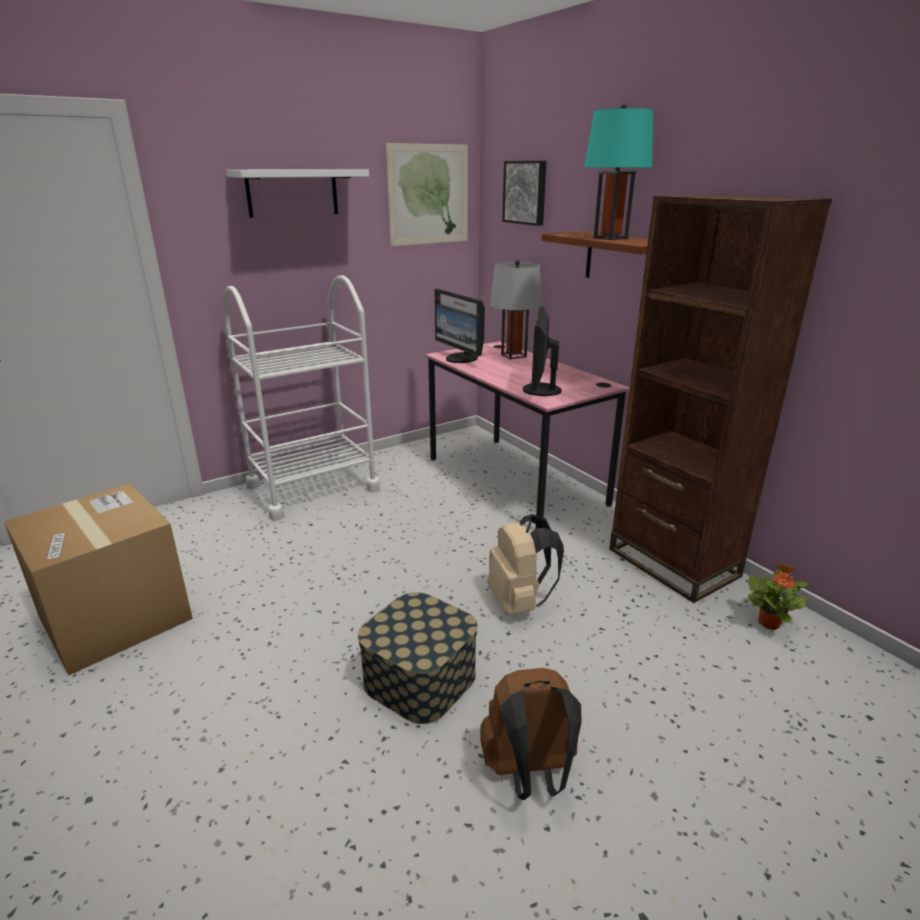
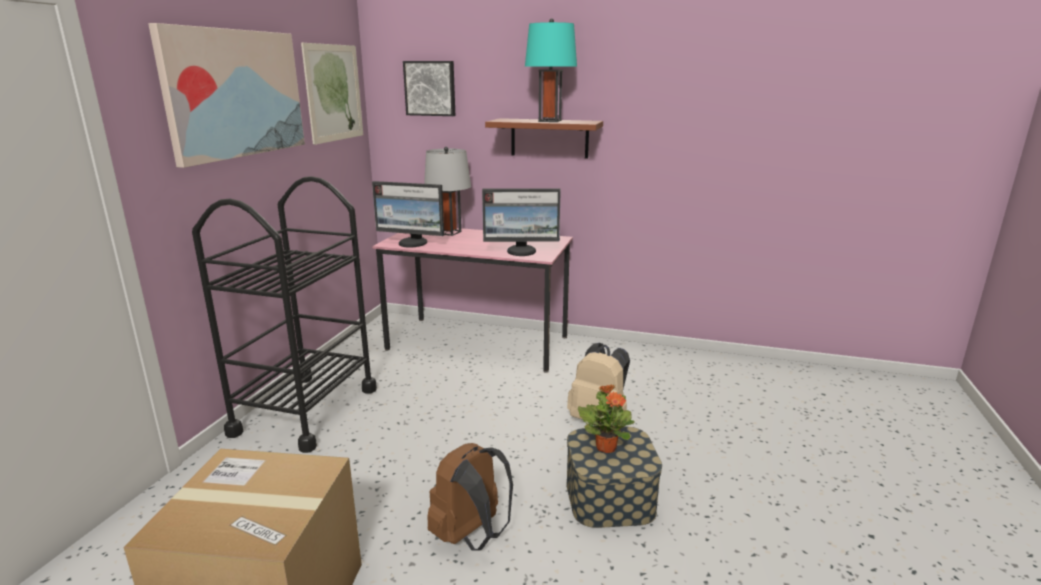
camera: 40 degrees left, 5 degrees down
(292, 192) = (235, 93): white shelf -> picture
(313, 488) = (305, 411): white cart -> black cart
(529, 774) = (742, 509): brown backpack -> brown backpack (471, 536)
(540, 390) = (522, 251): monitor -> monitor turned 60 degrees counterclockwise
(673, 562) = (647, 357): brown bookcase -> none
(769, 623) = (733, 369): potted plant -> potted plant (606, 447)

